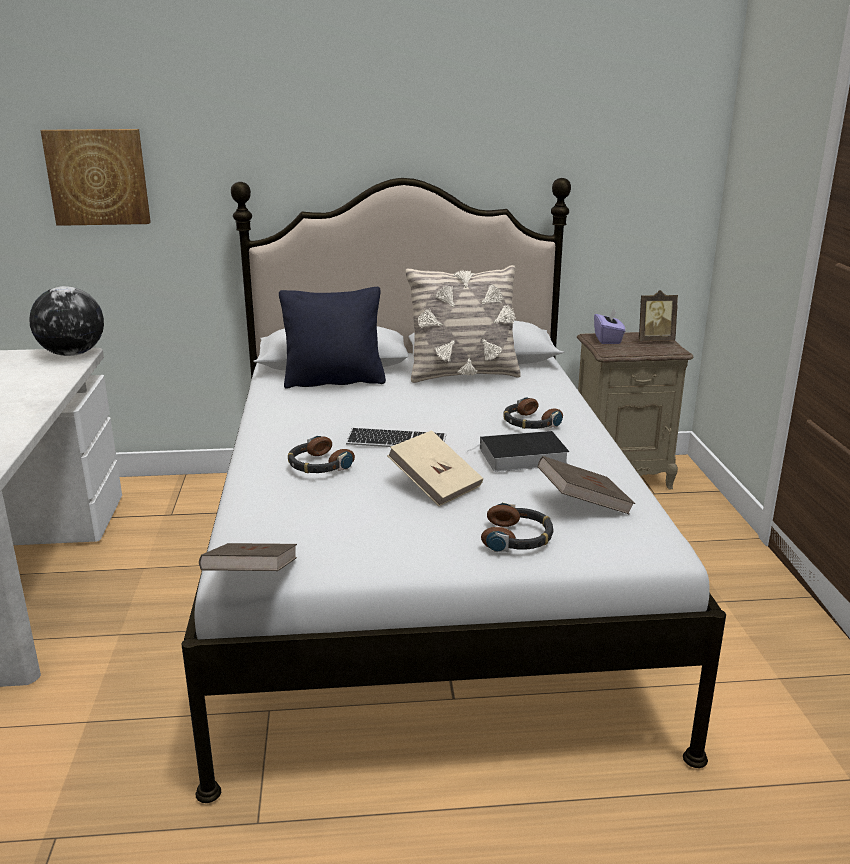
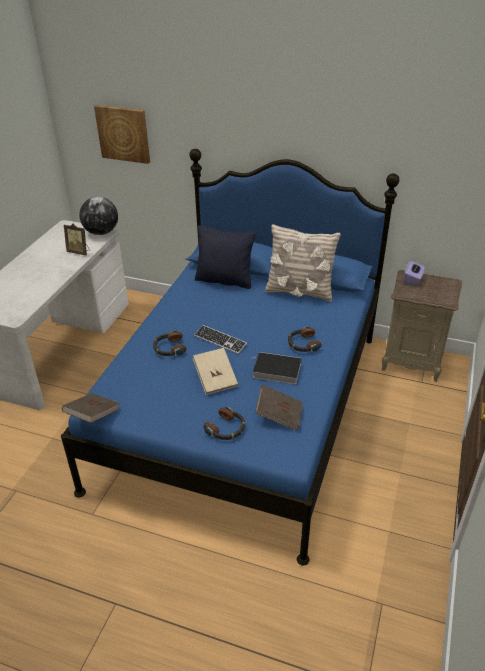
camera: 25 degrees right, 15 degrees up
(425, 583) = (244, 407): white bed -> blue bed
(654, 340) = (443, 287): picture frame -> picture frame (79, 252)

